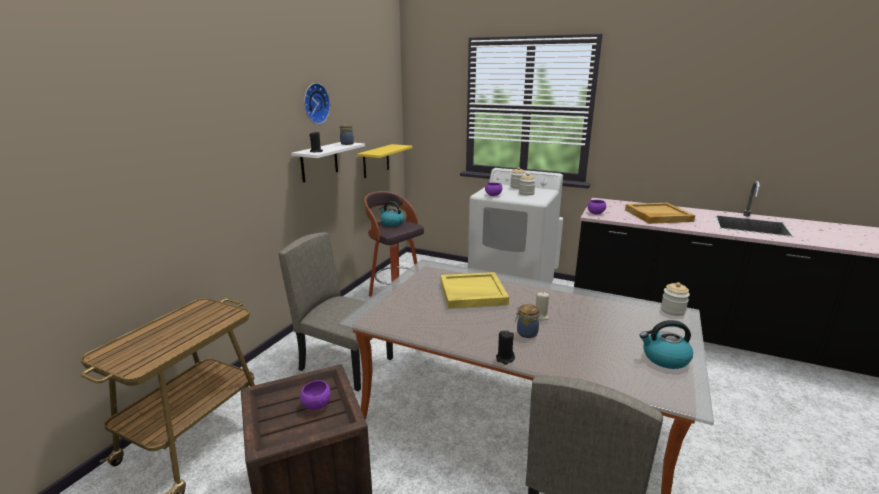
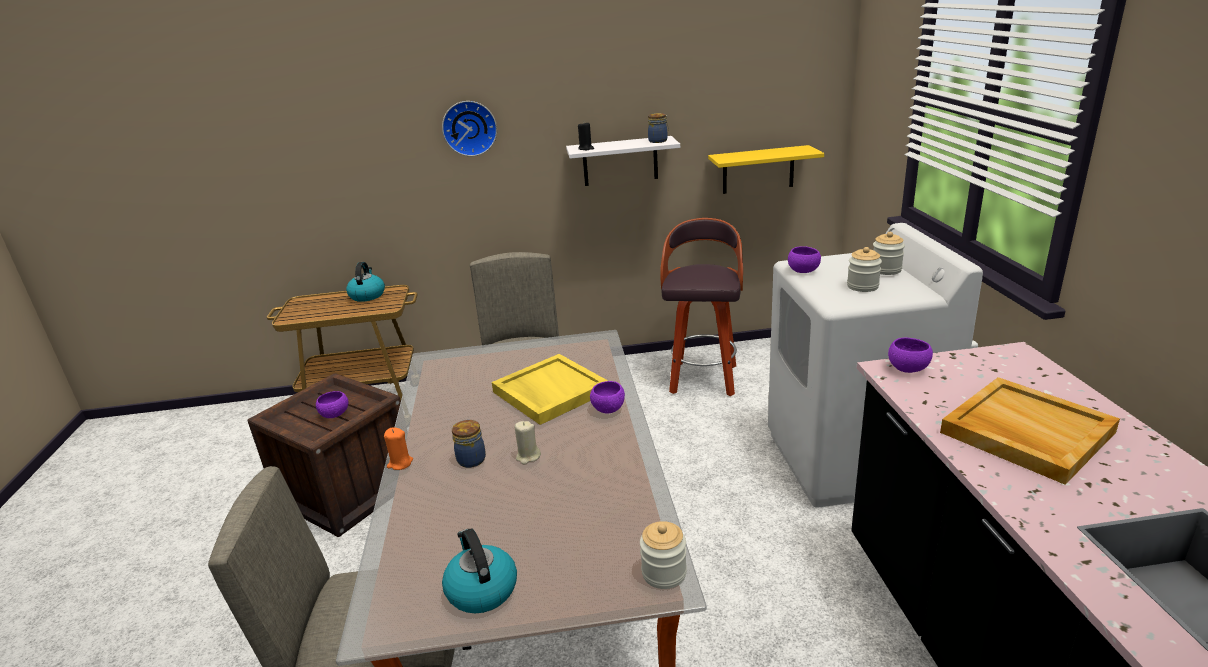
camera: 60 degrees right, 5 degrees up
(314, 103) = (617, 81): wall clock -> wall clock (469, 128)
(392, 223) = (704, 271): kettle -> kettle (367, 295)
(505, 358) = (400, 463): black candle -> orange candle
(513, 284) = (608, 409): none -> purple bowl

